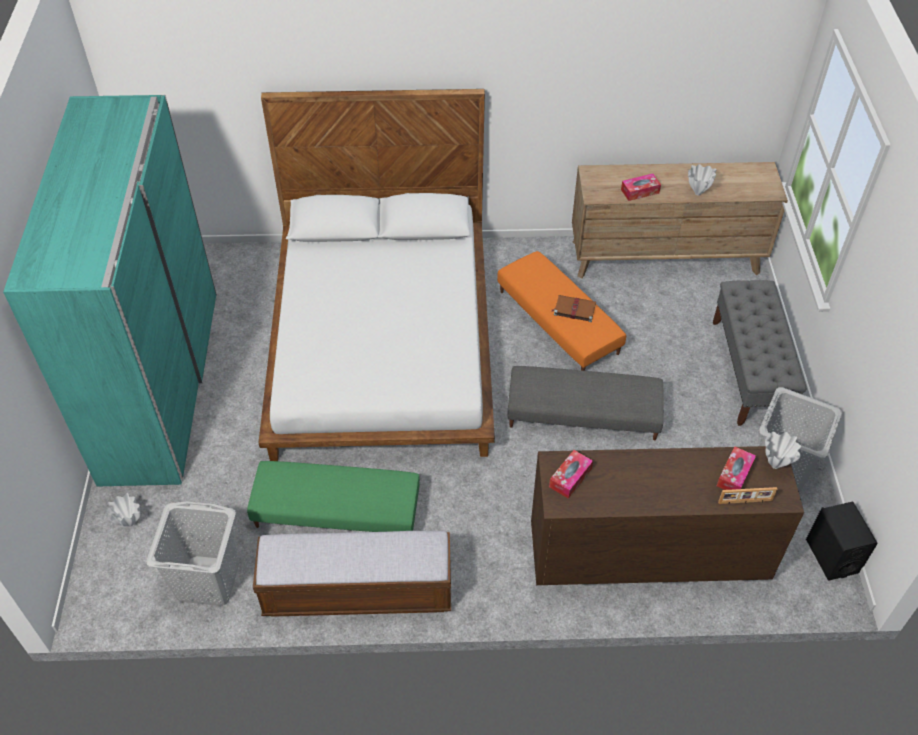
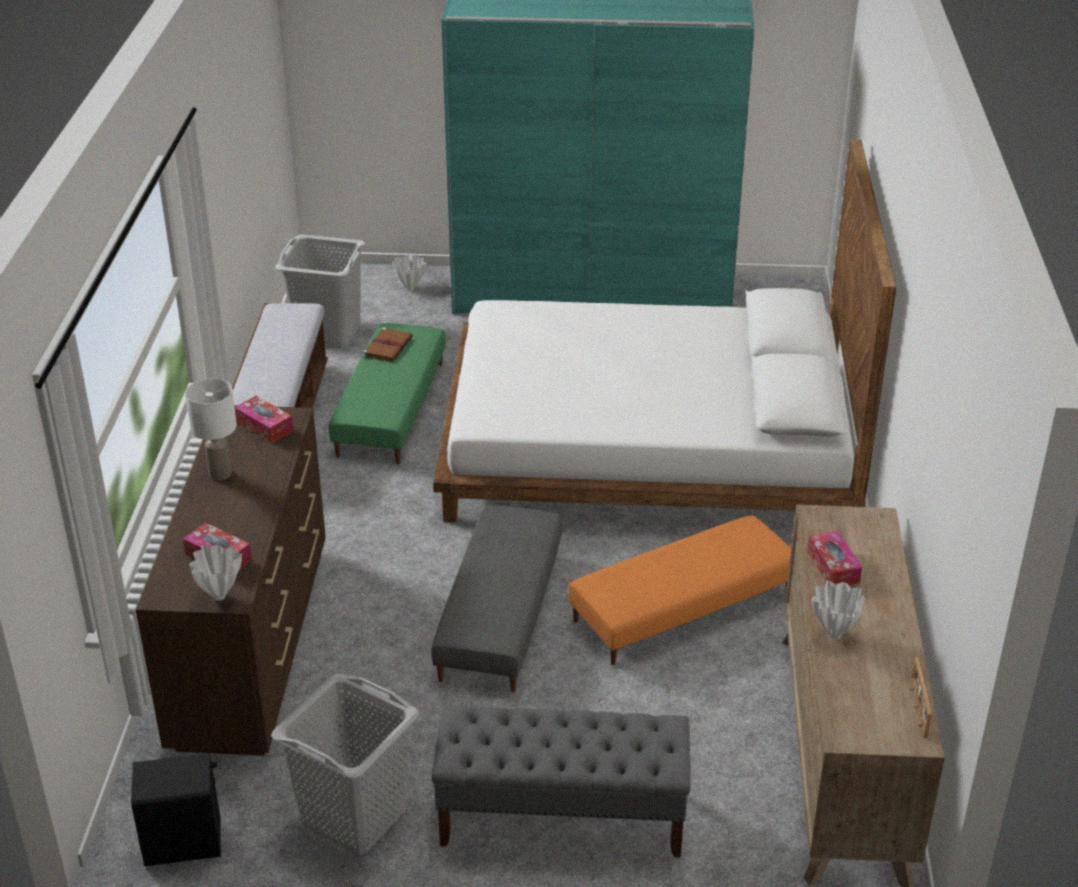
camera: 95 degrees right, 15 degrees down
(574, 309) = (663, 577): brown book -> brown book (388, 346)
(638, 494) = (220, 474): none -> white table lamp
(745, 502) = (173, 559): picture frame -> picture frame (917, 708)

